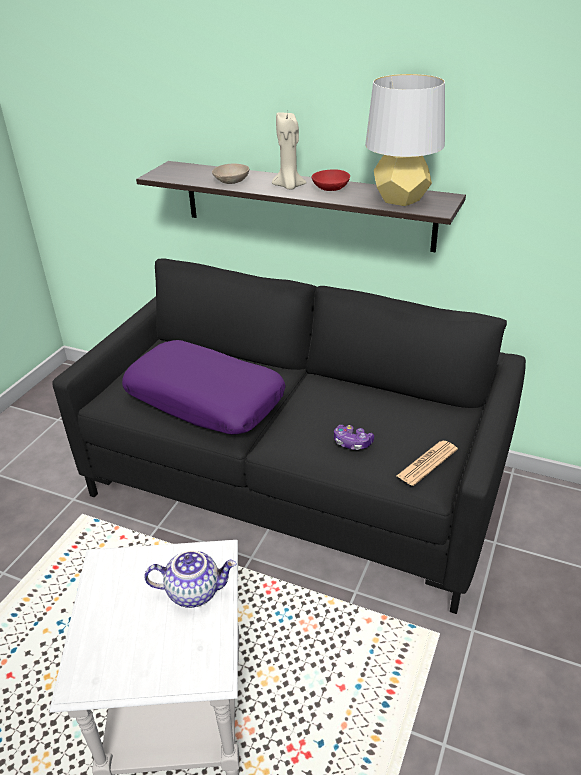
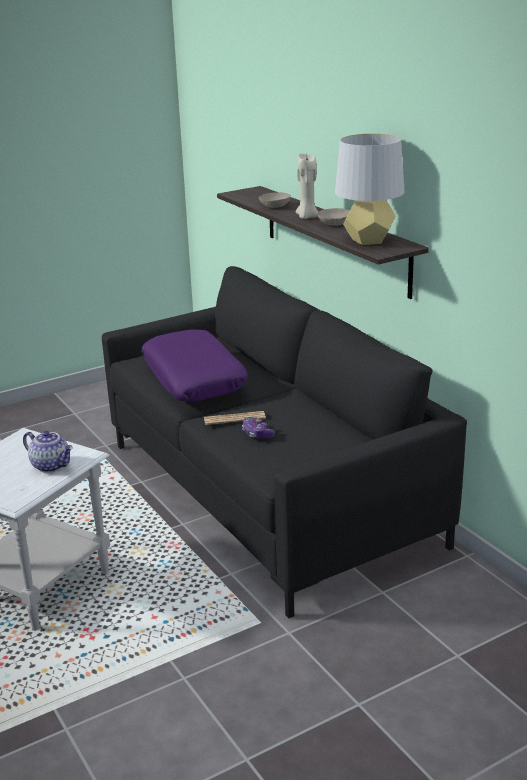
camera: 35 degrees right, 10 degrees down
(330, 188) = (334, 223): red bowl -> beige bowl
(427, 463) = (292, 463): newspaper -> newspaper (234, 419)

